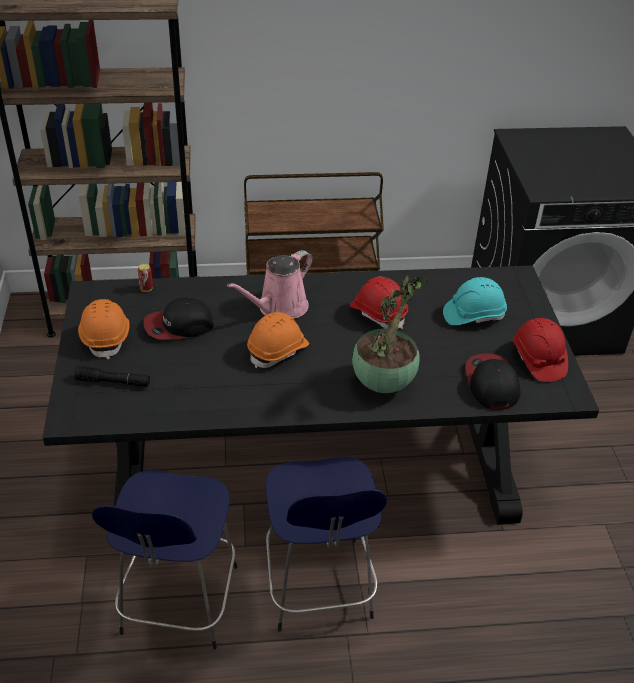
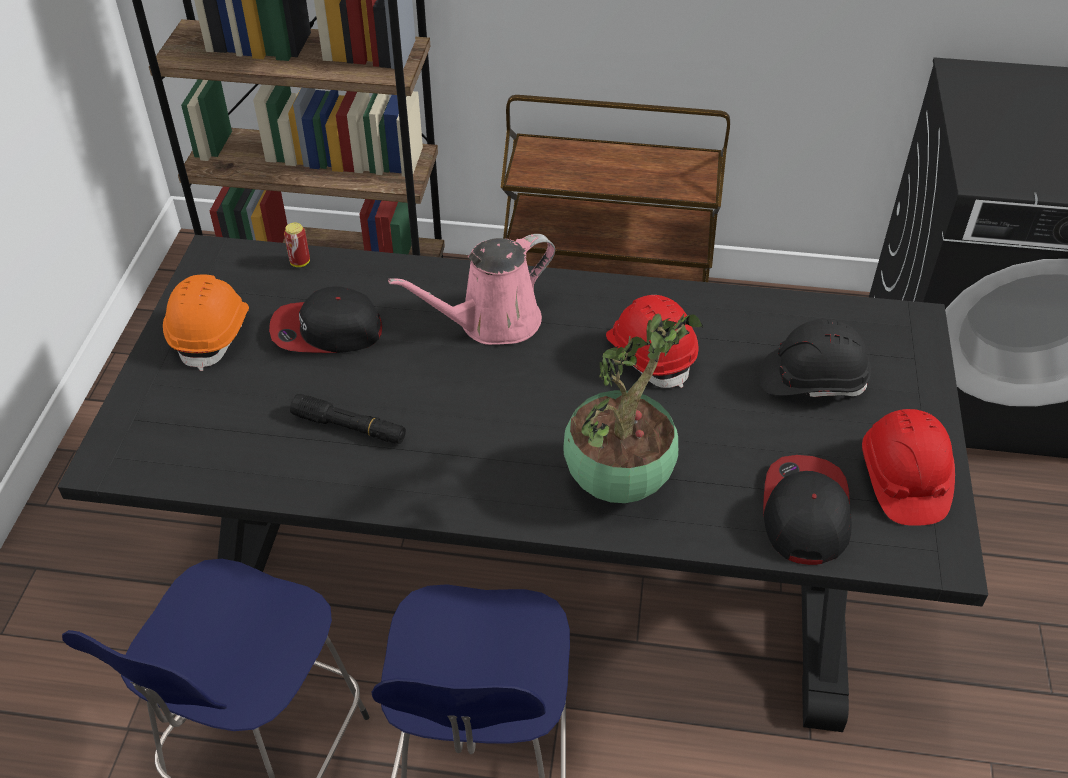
camera: 15 degrees right, 5 degrees up
(113, 382) = (194, 410): black flashlight -> black flashlight (349, 427)
(278, 351) = (466, 396): orange hard hat -> none
(473, 315) = (812, 380): turquoise hard hat -> black hard hat

